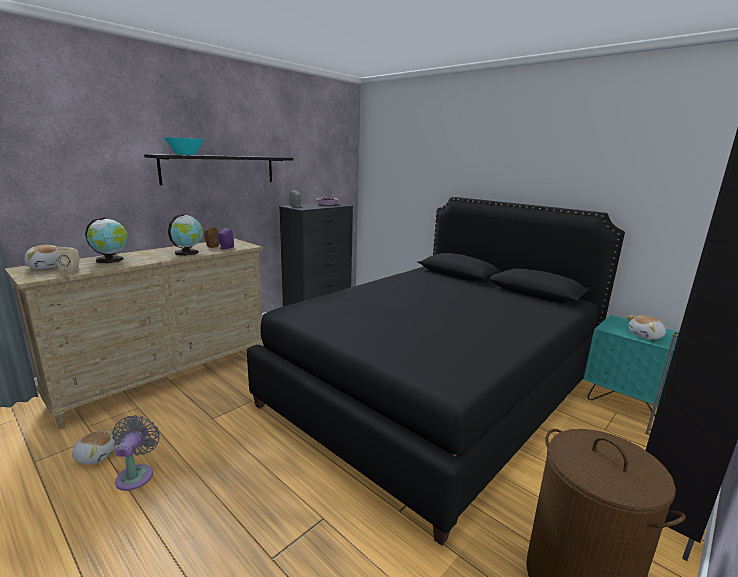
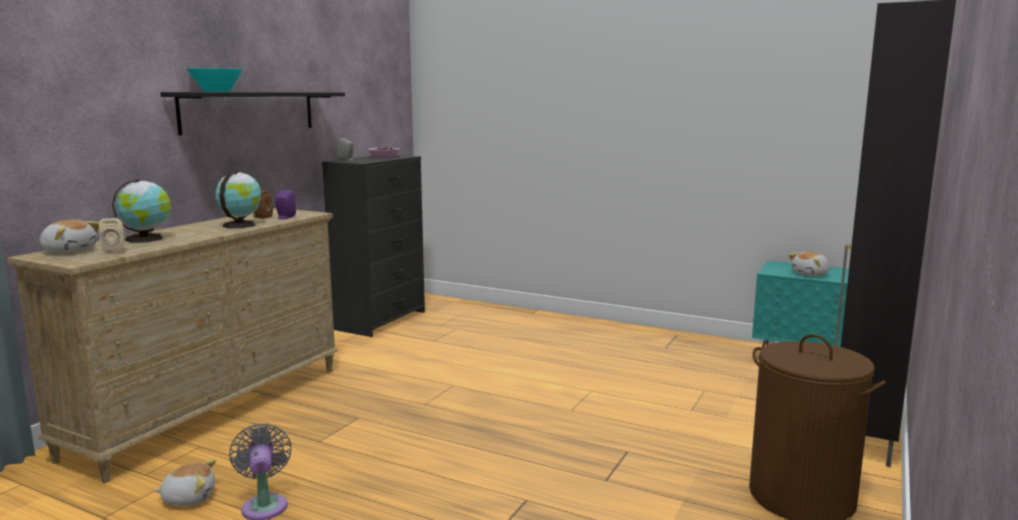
camera: 15 degrees left, 5 degrees down
(435, 391) = (585, 377): black bed -> none

